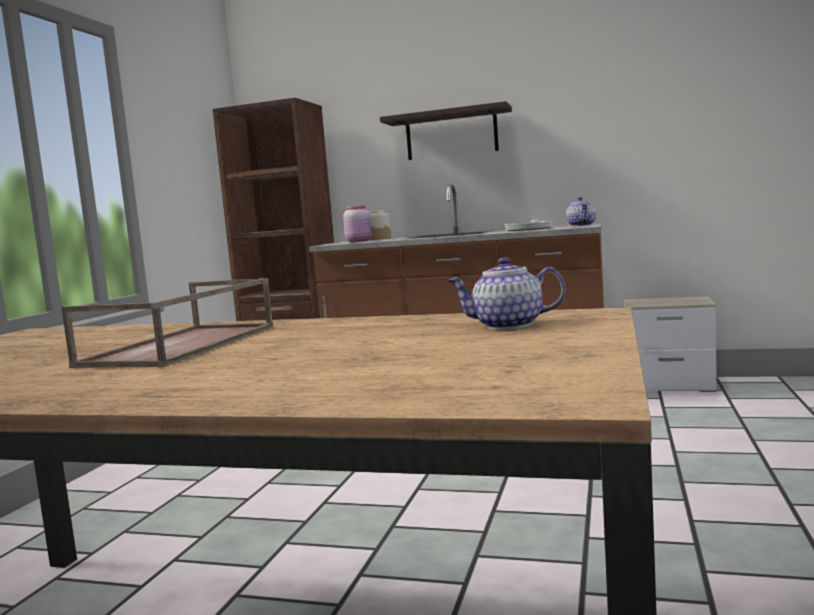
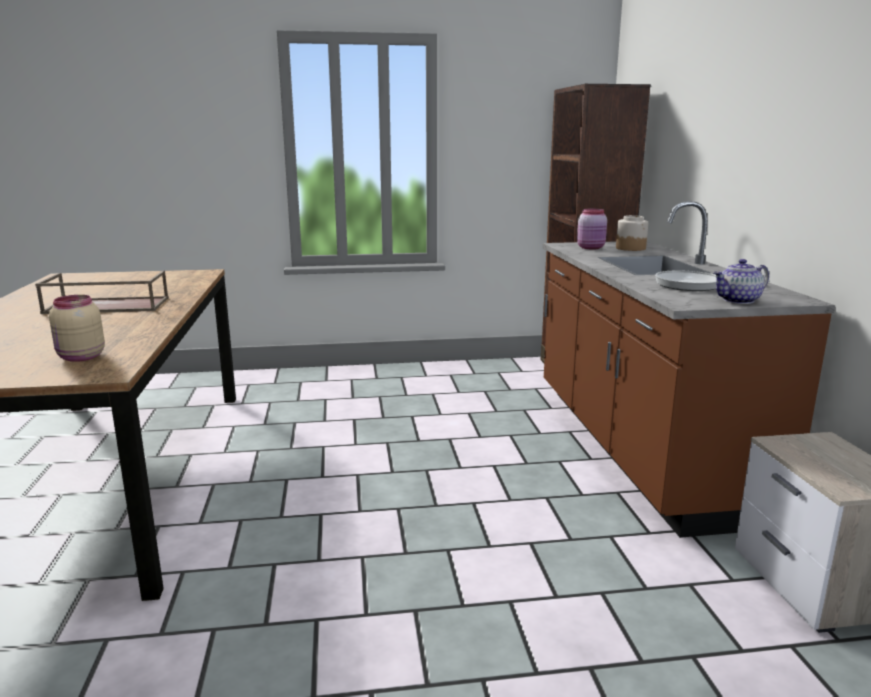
camera: 65 degrees right, 10 degrees up
(451, 134) = (732, 133): shelf -> none
(507, 325) = (80, 357): teapot -> beige jar

